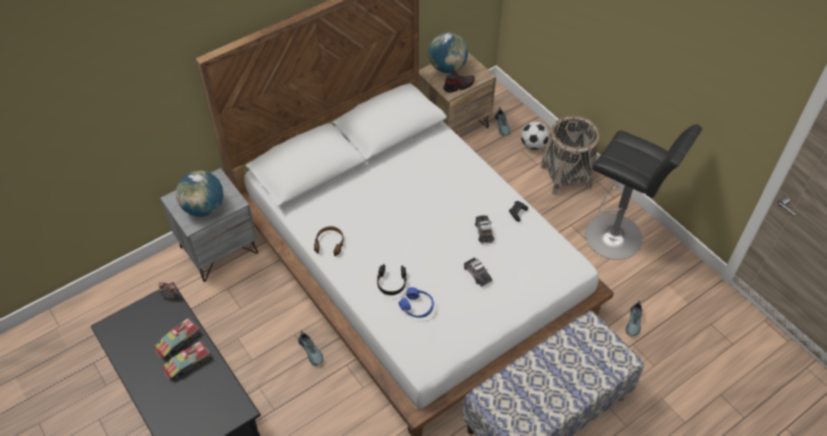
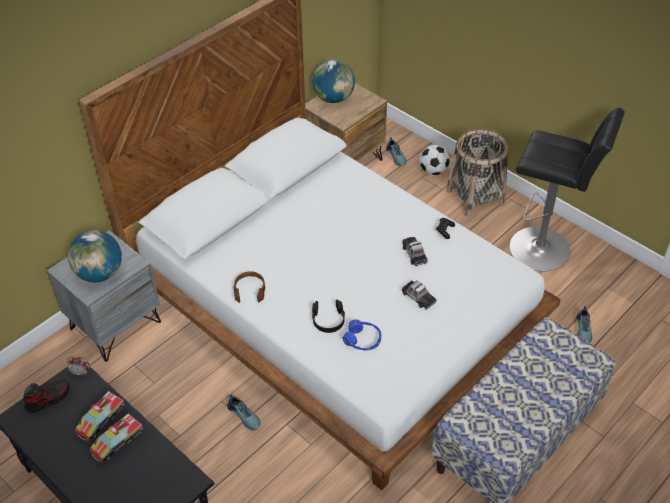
camera: 10 degrees left, 5 degrees down
(458, 86) = (350, 114): shoe -> shoe (48, 399)

